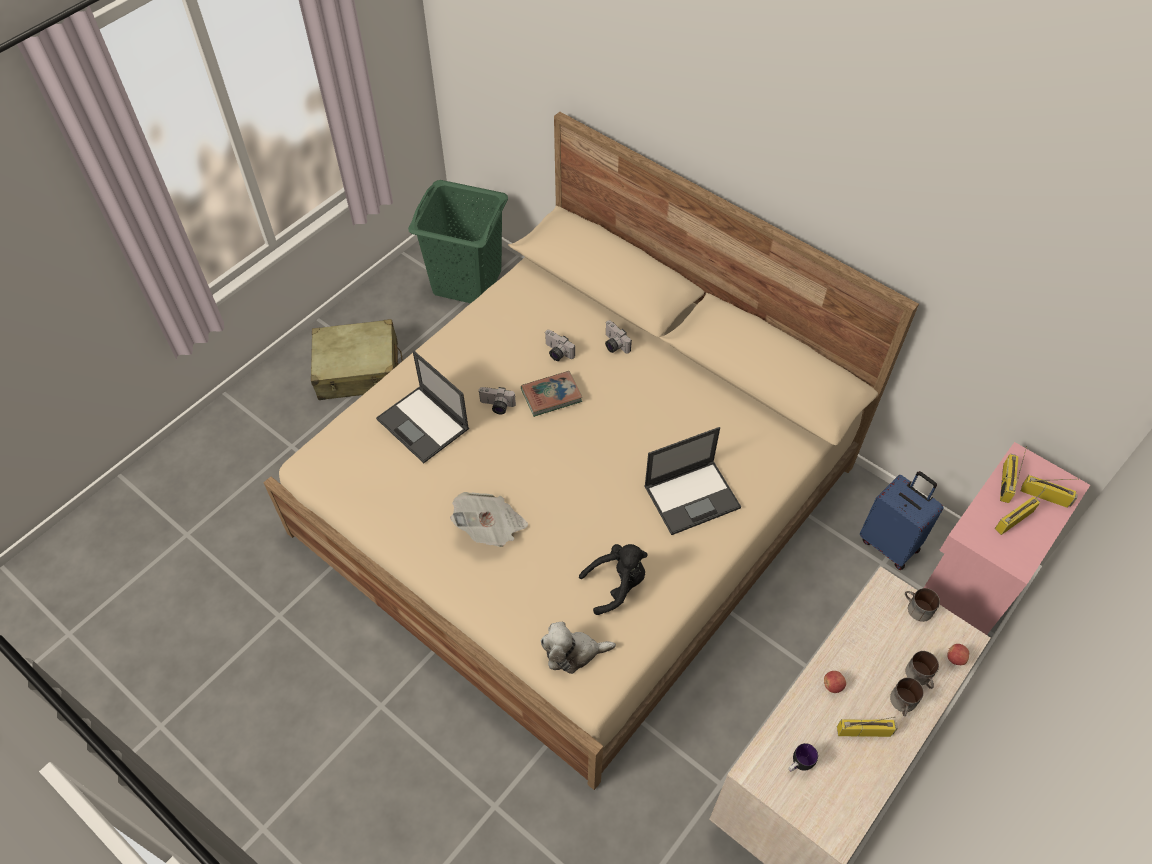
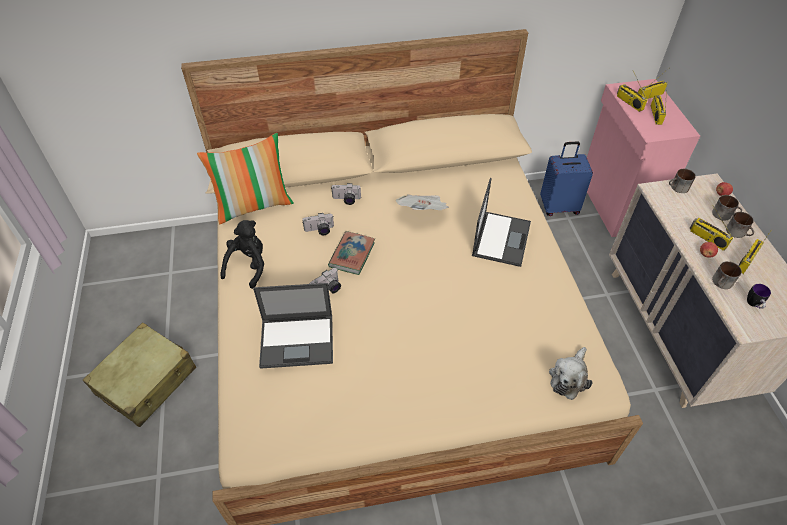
camera: 50 degrees left, 5 degrees down
(467, 282) = (157, 266): green laundry basket -> none
(491, 528) = (426, 360): newspaper -> newspaper (423, 212)
(538, 287) = (254, 205): none -> pillow
(617, 585) = (534, 319): black plush toy -> black plush toy (248, 266)
(801, 720) = (721, 283): none -> mug
(859, 675) = (707, 238): none -> radio

